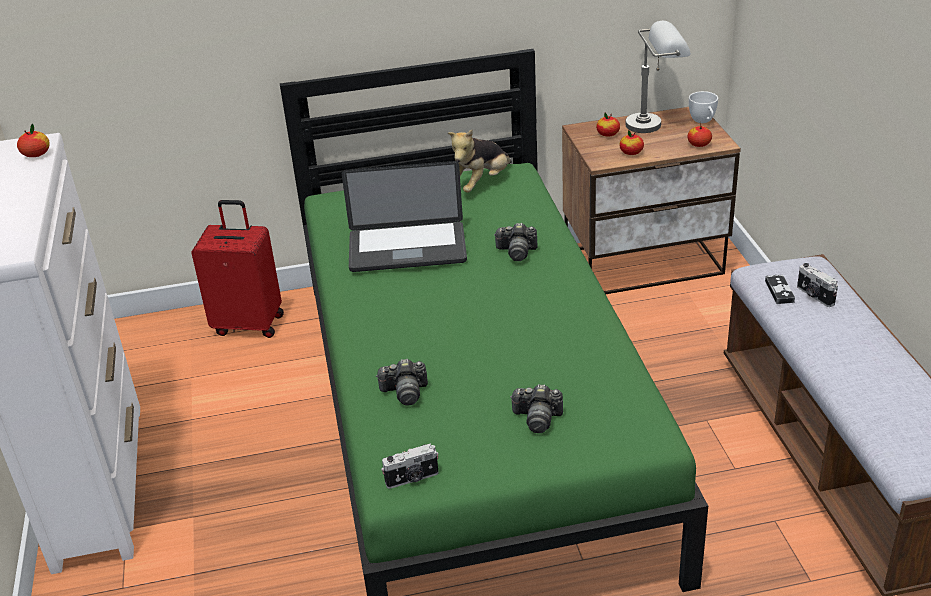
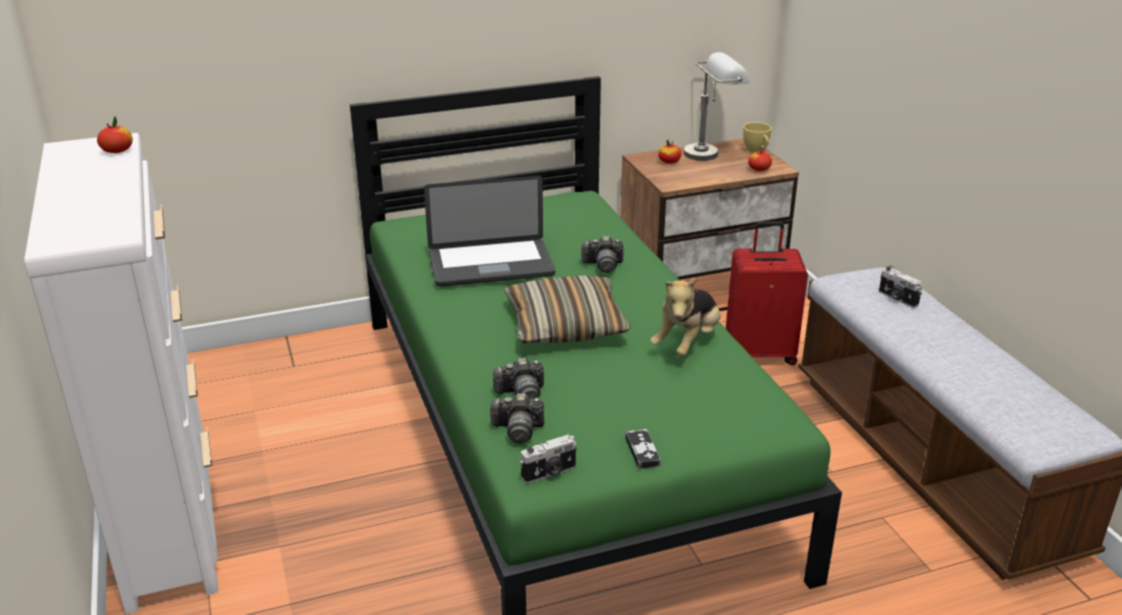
camera: 10 degrees left, 5 degrees down
(249, 324) = (309, 358): red suitcase -> red suitcase (760, 353)
(465, 318) = (565, 325): none -> pillow
(481, 183) = (550, 208): plush toy -> plush toy (687, 343)
(537, 418) = (664, 412): camera -> camera (518, 430)
(631, 152) = (696, 176): apple -> none
(703, 121) = (757, 150): white cup -> yellow cup
(779, 291) = (863, 296): game controller -> game controller (642, 451)

